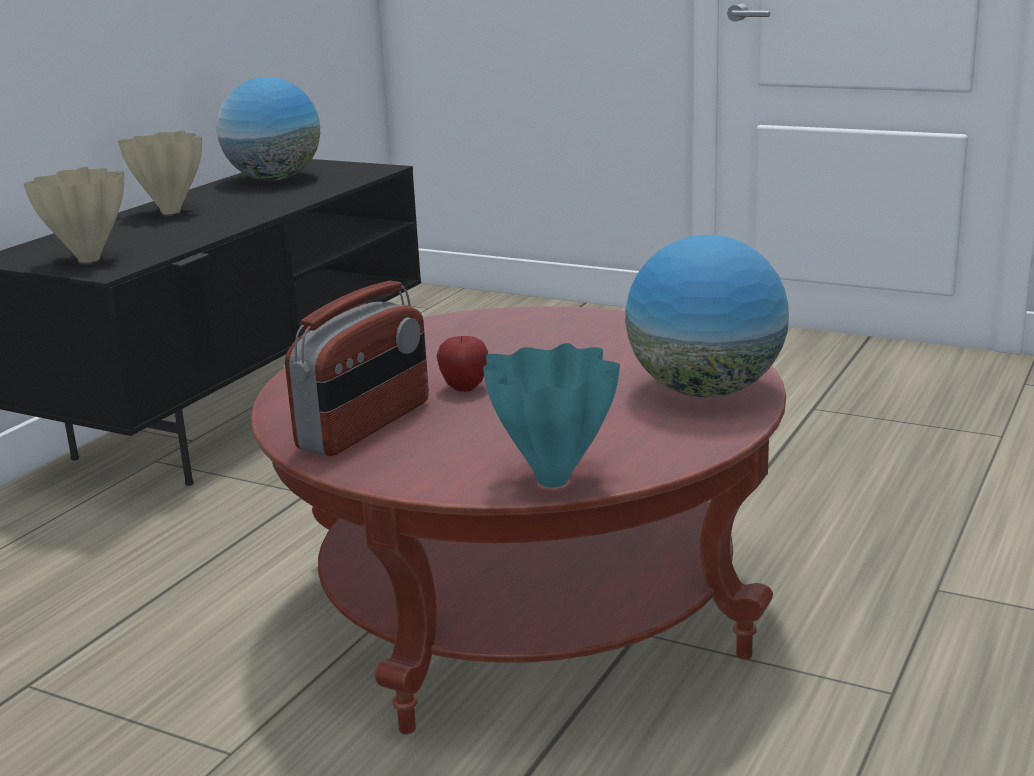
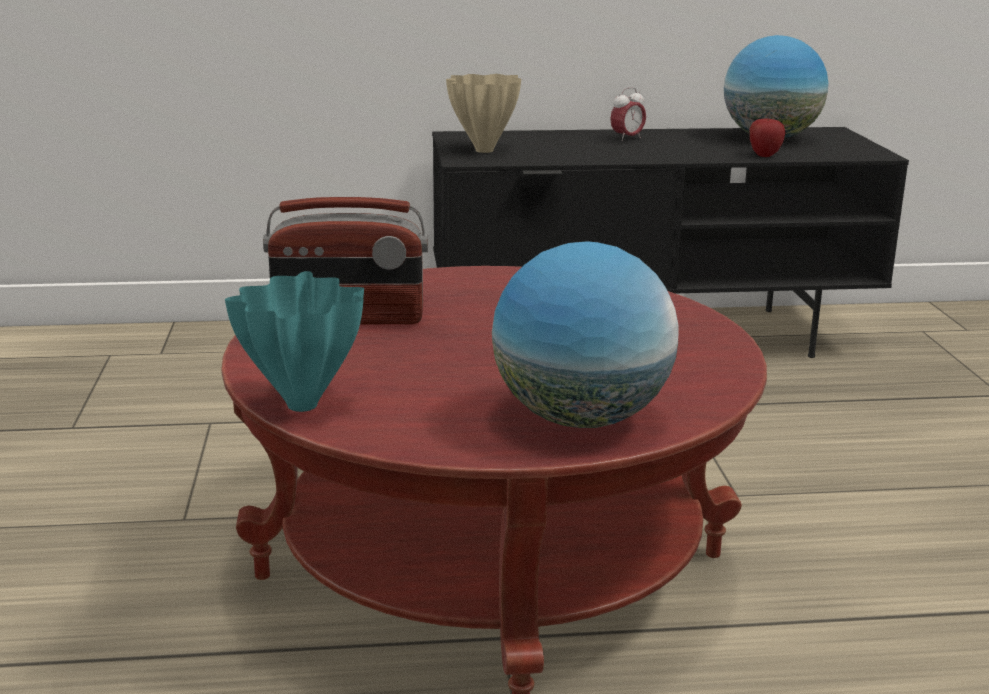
camera: 55 degrees right, 0 degrees up
(170, 212) = (627, 138): beige vase -> alarm clock
(464, 388) = (465, 329): apple -> apple (764, 155)

